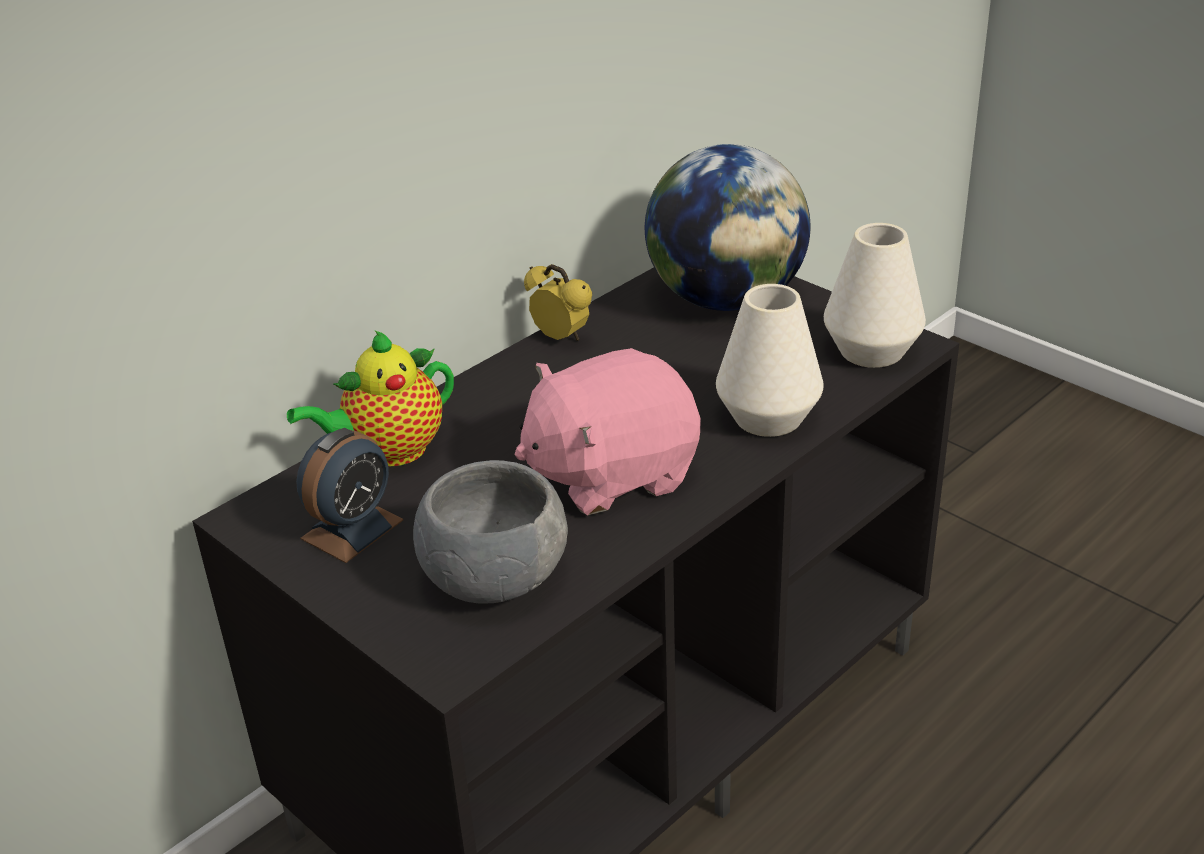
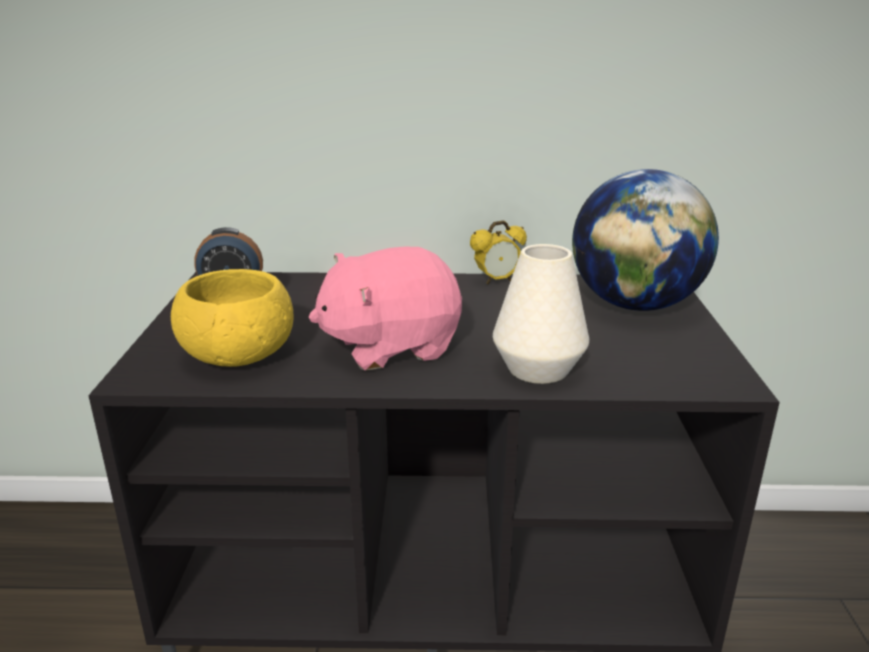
camera: 45 degrees right, 10 degrees down
(389, 451) = (316, 285): teapot -> none
(495, 577) = (238, 356): grey bowl -> yellow bowl
(561, 338) = (496, 281): alarm clock -> alarm clock turned 75 degrees clockwise
(611, 473) = (390, 346): pink plush toy -> pink plush toy turned 45 degrees counterclockwise
(871, 350) = (689, 372): white vase -> none

